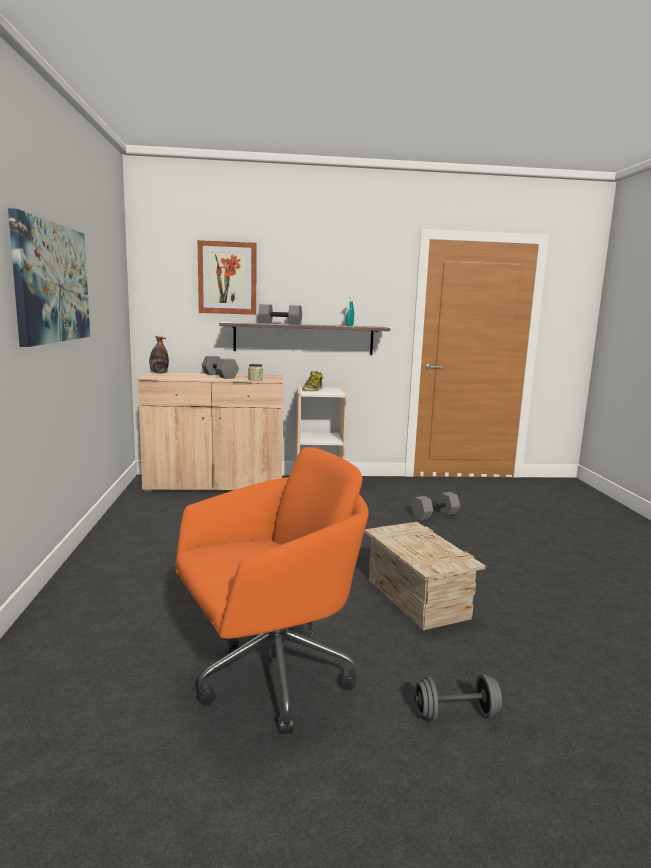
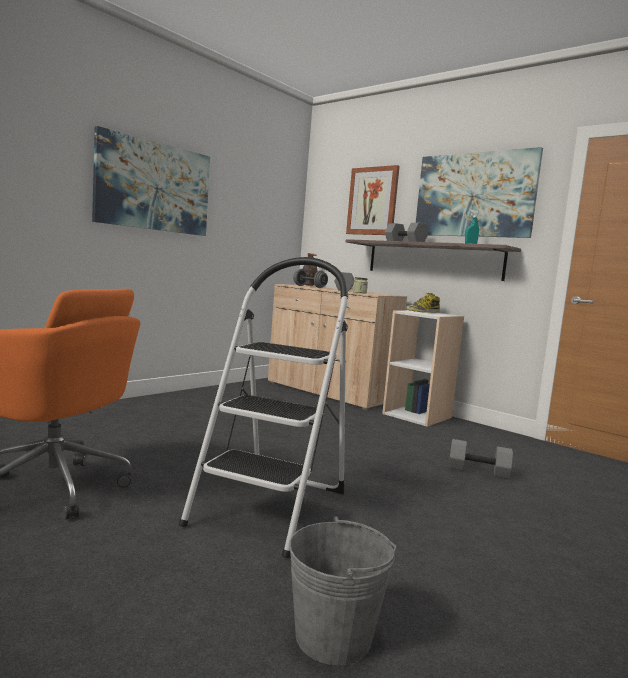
camera: 45 degrees right, 5 degrees down
(339, 279) = (474, 195): none -> picture
(417, 598) = (273, 507): crate -> step ladder
(456, 714) = (72, 577): grey dumbbell -> grey dumbbell (309, 287)
(592, 647) = (333, 637): none -> grey bucket

